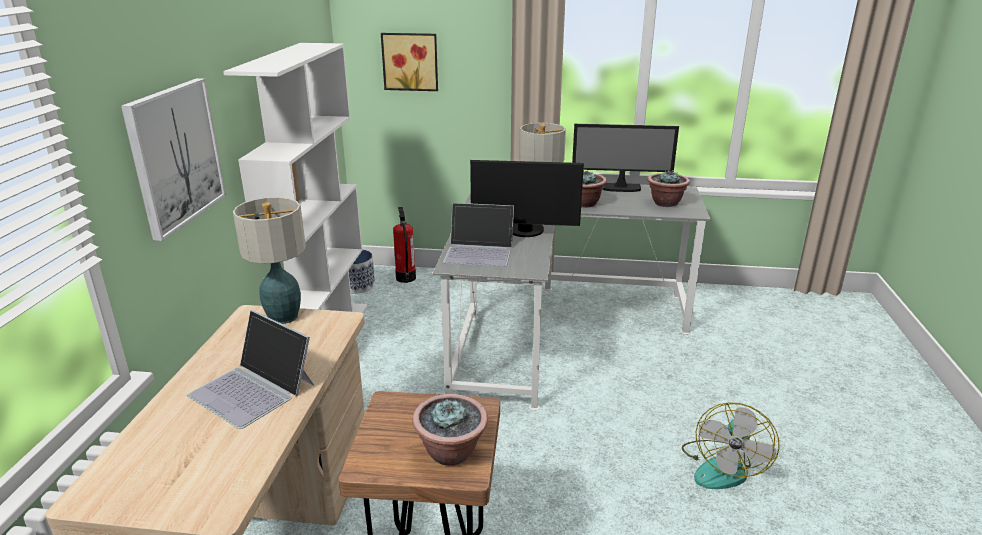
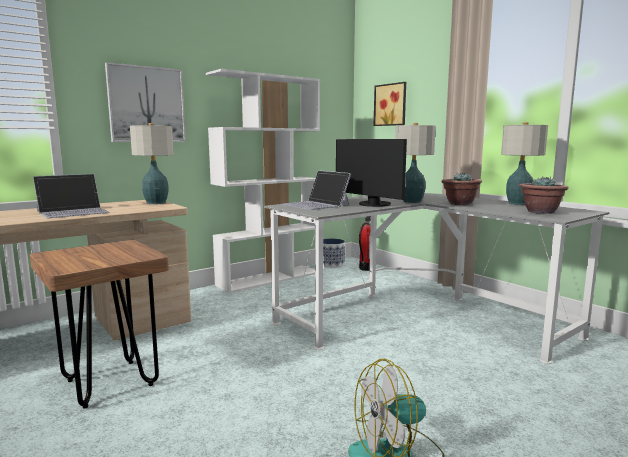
camera: 45 degrees right, 15 degrees down
(253, 389) = (74, 212): laptop -> laptop turned 120 degrees counterclockwise
(451, 452) = (85, 262): potted plant -> none
(620, 188) = (519, 203): monitor -> table lamp

